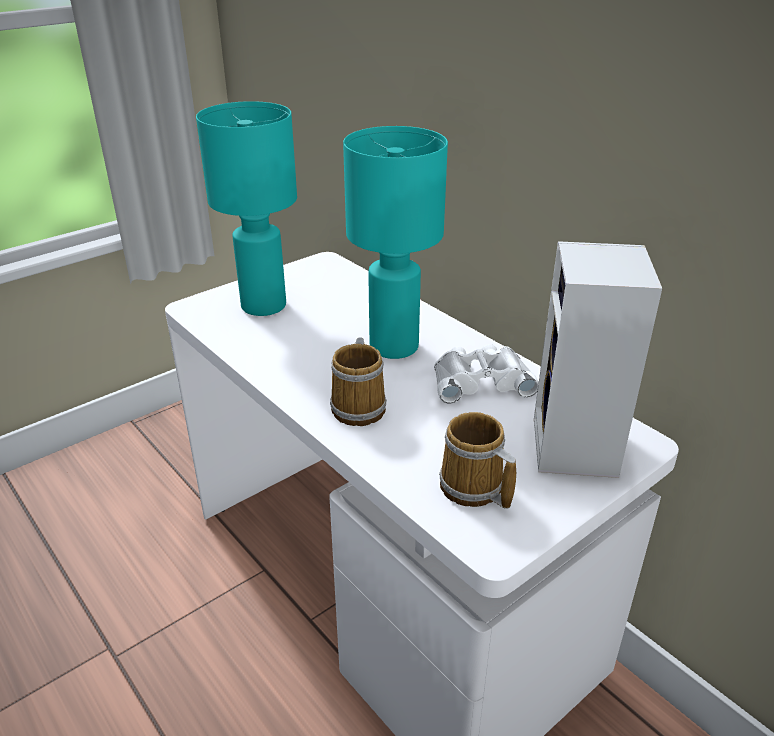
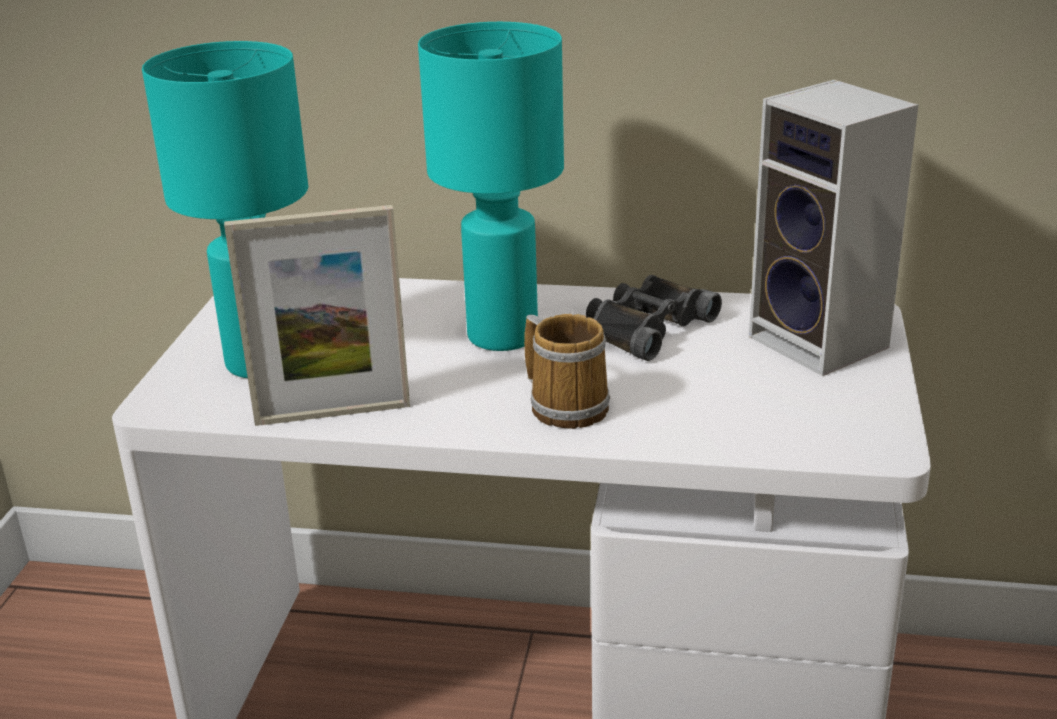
camera: 40 degrees left, 5 degrees down
(249, 350) = (333, 413): none -> picture frame
(473, 489) = (794, 417): mug -> none
(480, 380) = (646, 327): white binoculars -> black binoculars

